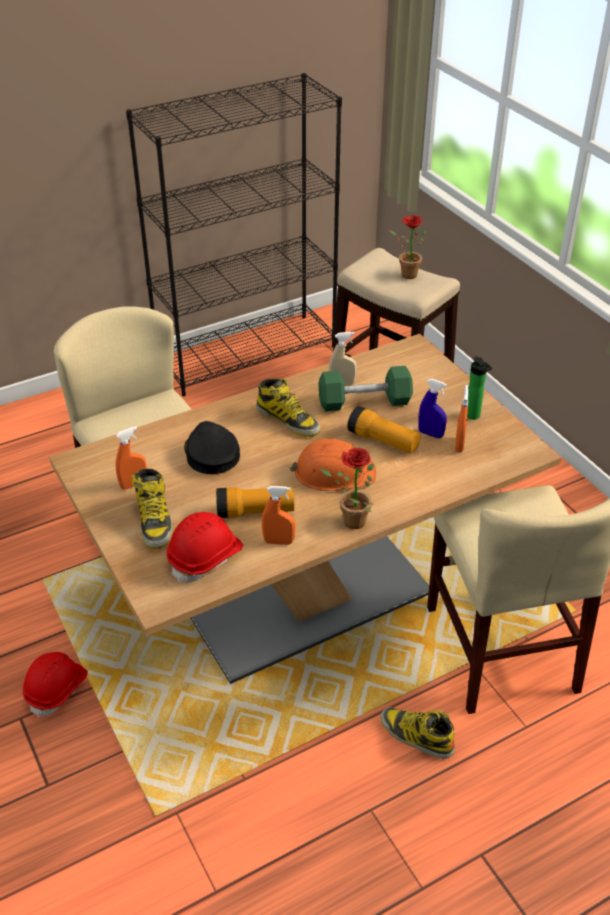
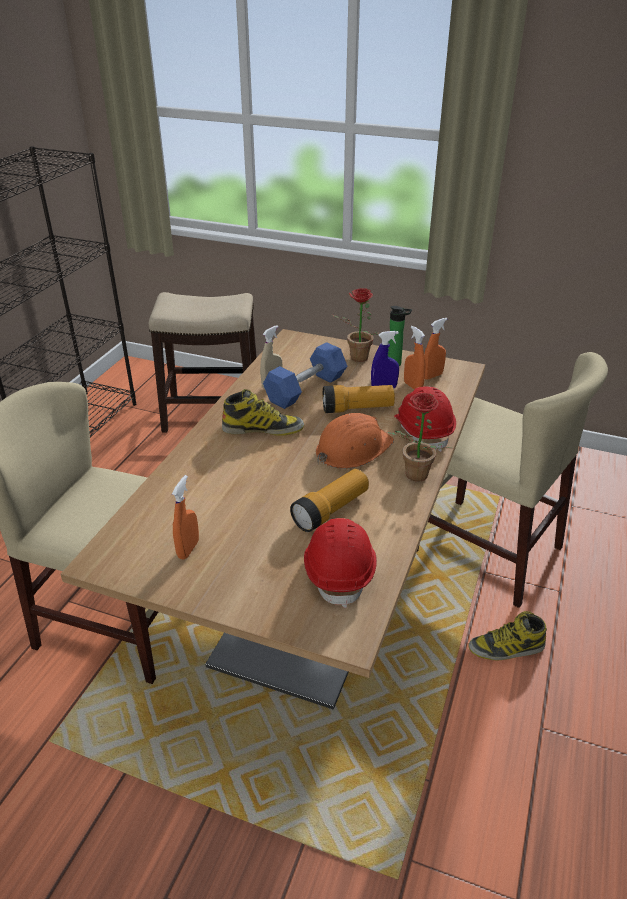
camera: 40 degrees left, 5 degrees down
(57, 689) = (175, 837): red hard hat -> red hard hat (423, 431)
(154, 520) = (250, 568): boot -> none
(211, 454) = (230, 486): black cap -> none
(278, 541) = (381, 522): orange spray bottle -> orange spray bottle (432, 376)
(364, 402) = (306, 389): green dumbbell -> blue dumbbell
(405, 274) = (206, 302): potted plant -> potted plant (355, 358)

